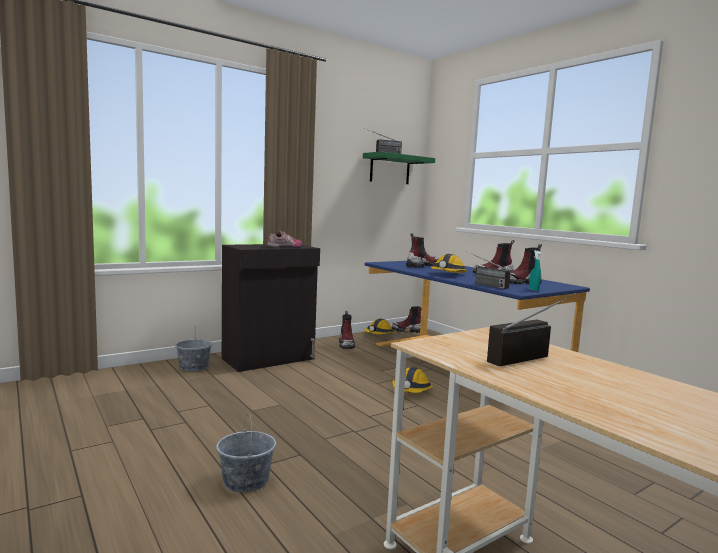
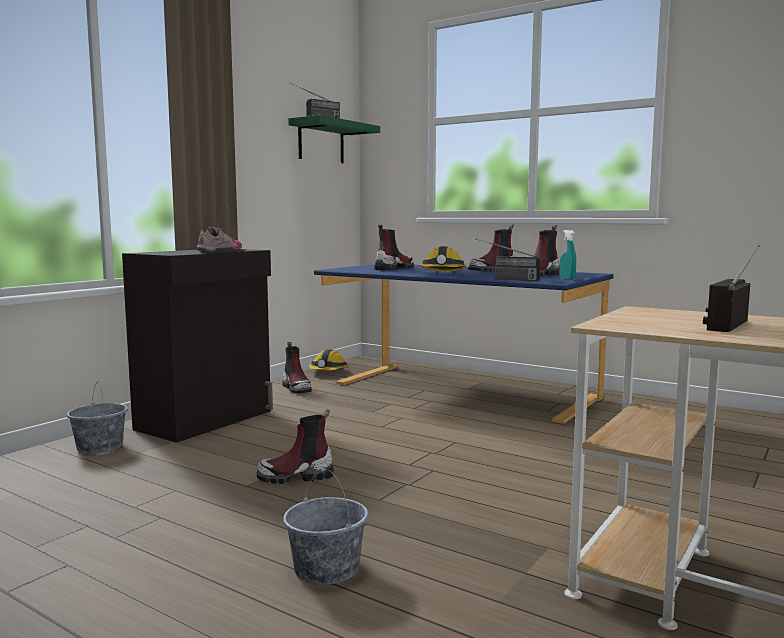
camera: 20 degrees left, 0 degrees up
(407, 330) = (359, 362): boot -> boot (296, 476)
(411, 390) = (431, 428): hard hat -> none

